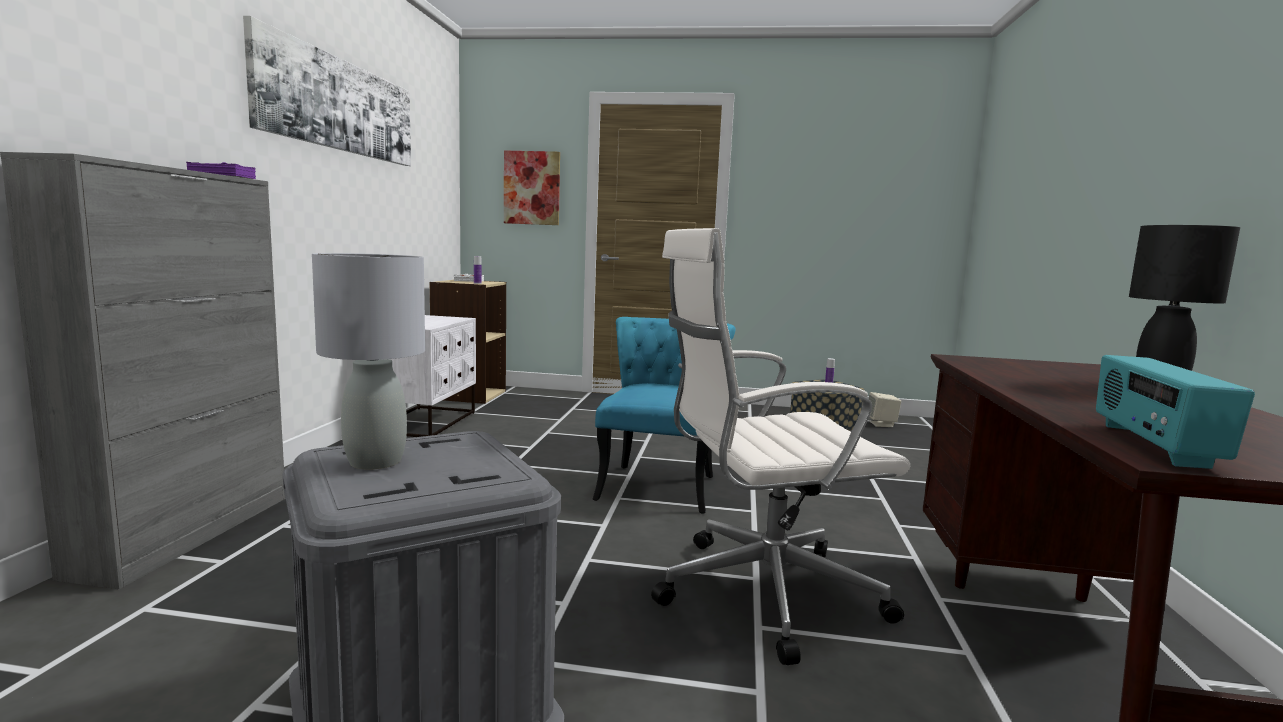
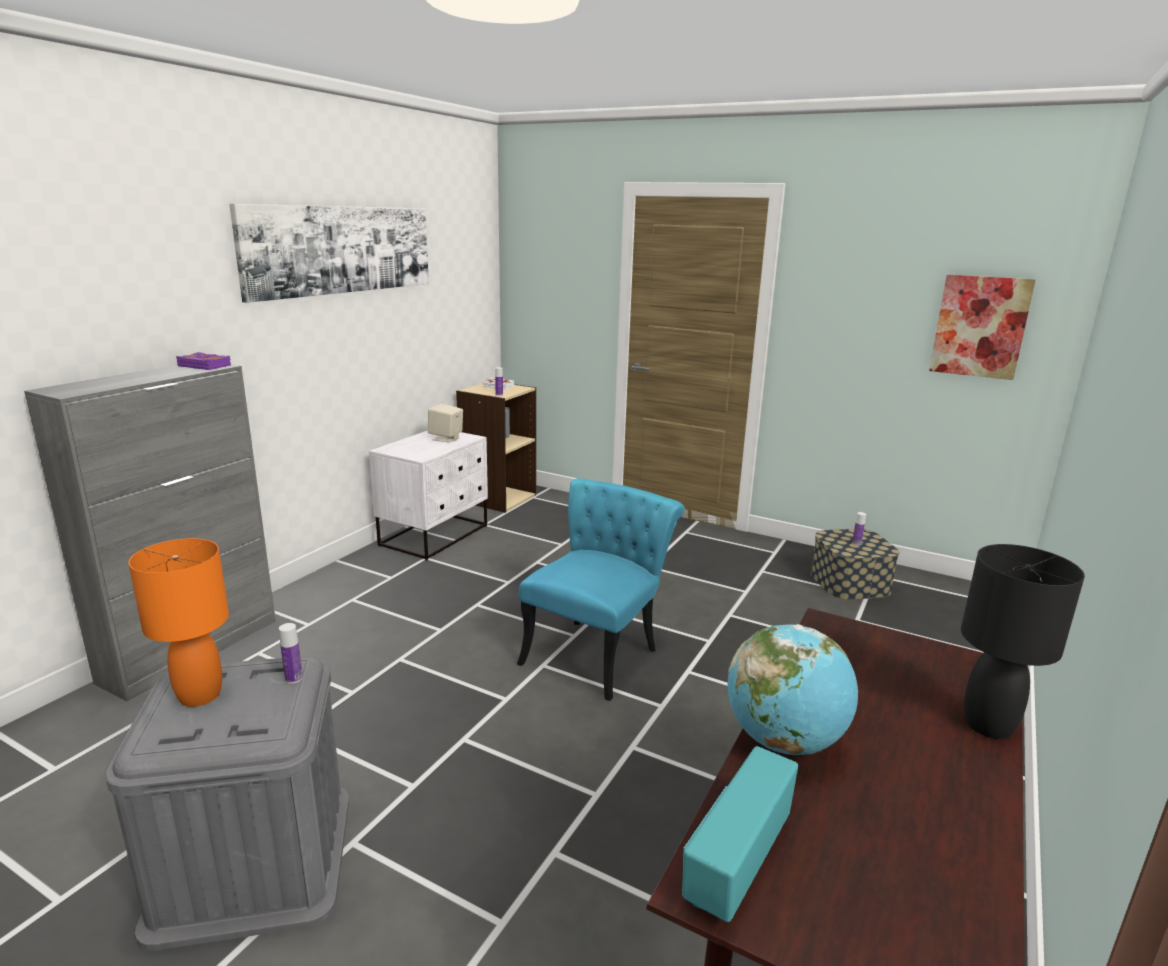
camera: 20 degrees right, 10 degrees up
(374, 462) = (199, 696): grey table lamp -> orange table lamp
(479, 443) = (293, 678): none -> bottle
(532, 188) = (566, 287): picture -> picture (980, 326)
(760, 592) = (587, 813): white office chair -> none
(881, 424) = (923, 592): beige speaker -> beige speaker (446, 438)
(1050, 398) = (784, 741): none -> globe

